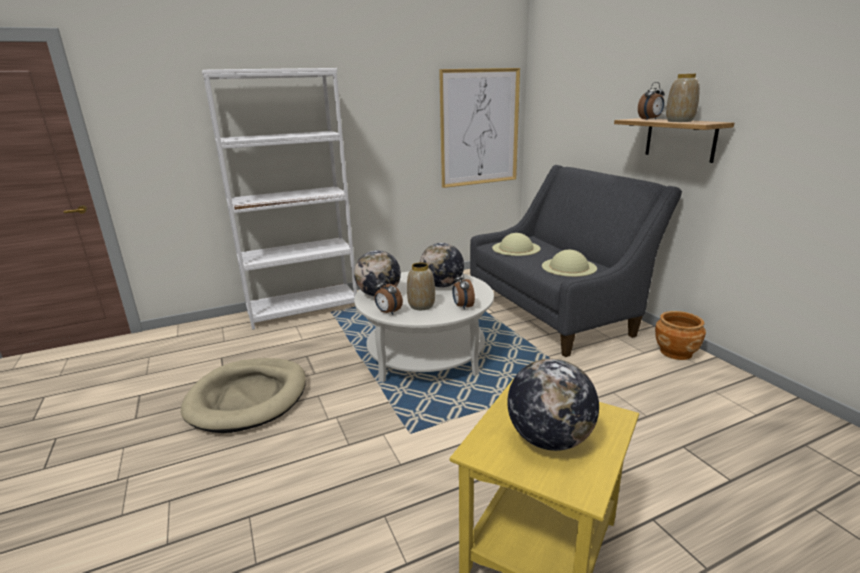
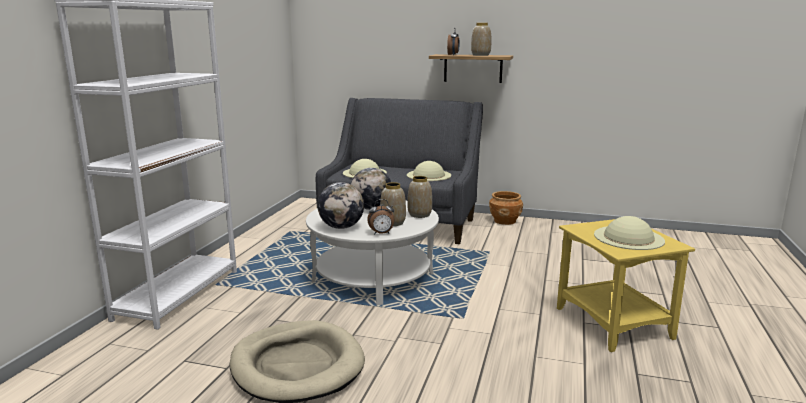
camera: 50 degrees left, 5 degrees down
(462, 306) = (420, 215): alarm clock -> vase
(479, 128) = (269, 67): picture -> none
(549, 439) = (628, 237): globe -> beige hat

